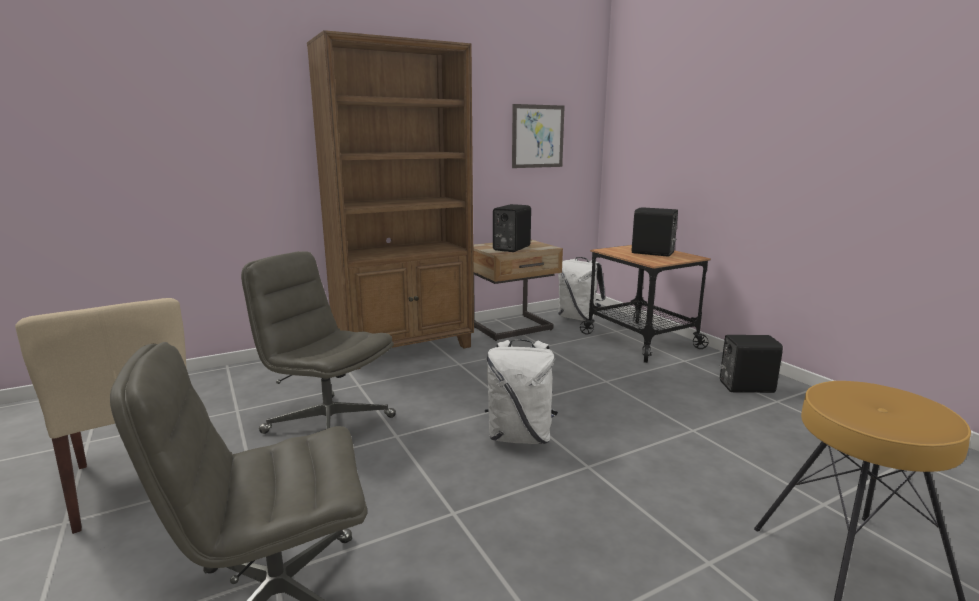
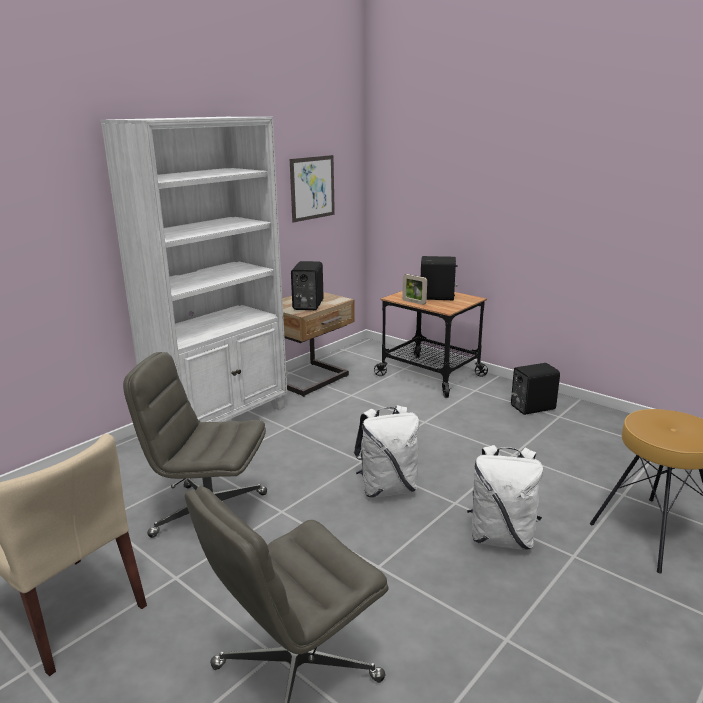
camera: 20 degrees left, 5 degrees up
(405, 348) = (221, 419): brown bookcase -> white bookcase
(578, 318) = (363, 359): white backpack -> white backpack (502, 537)
(623, 254) = (414, 302): none -> picture frame

